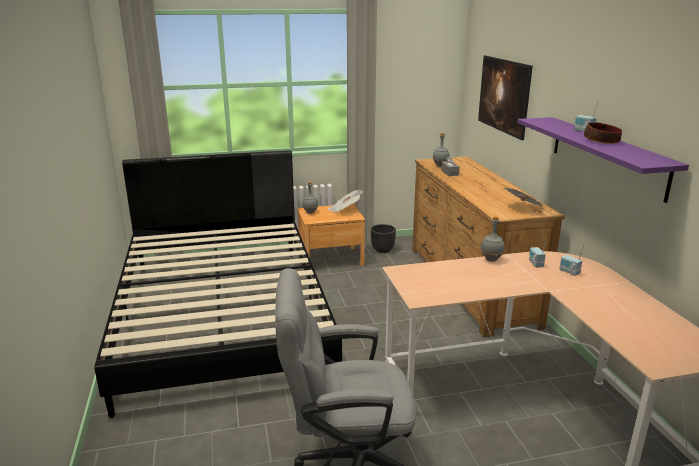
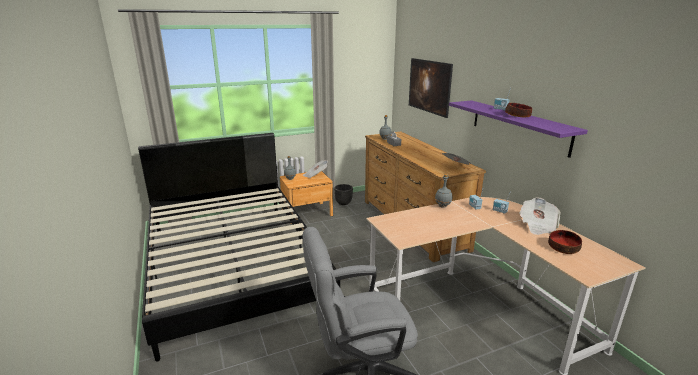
camera: 10 degrees left, 0 degrees up
(615, 296) = (537, 226): none -> newspaper
(639, 327) = (563, 247): none -> bowl

